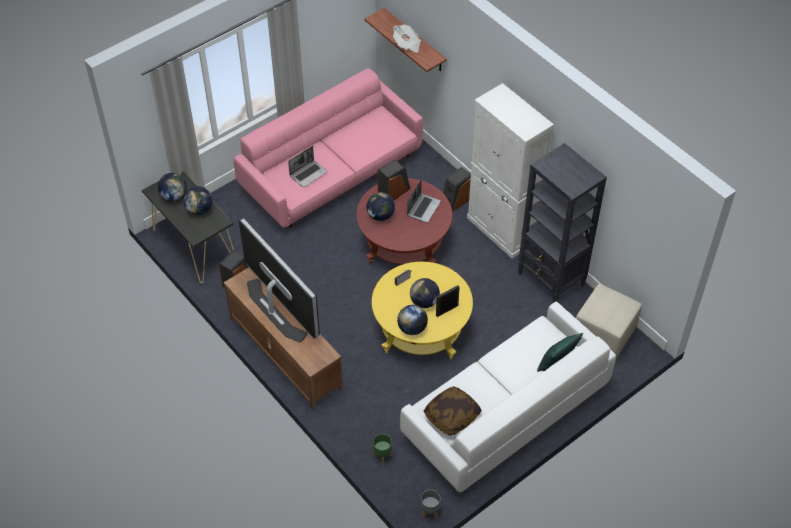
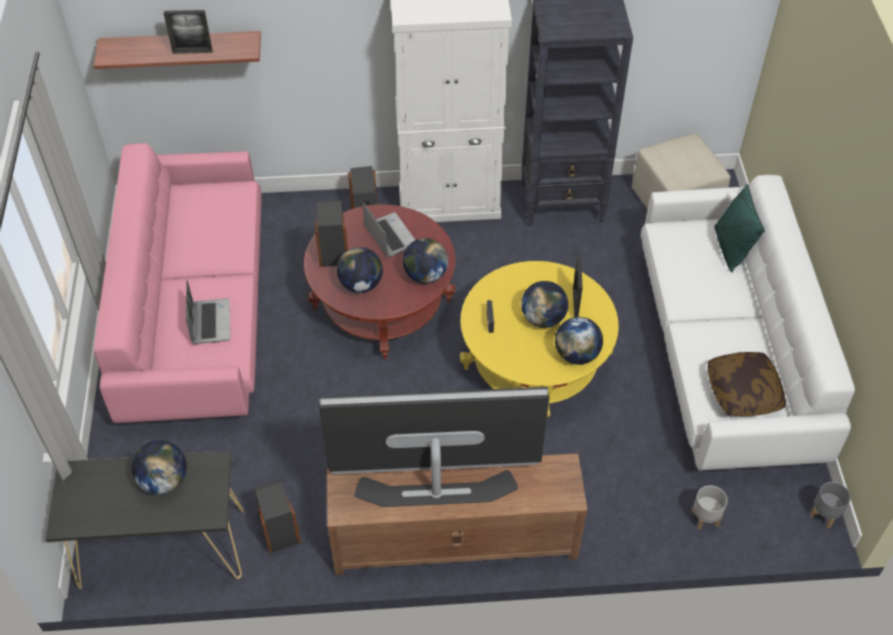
camera: 55 degrees left, 0 degrees up
(174, 196) = (103, 501): globe -> globe (425, 275)
(382, 455) = (705, 519): green planter -> grey planter
(407, 44) = (192, 51): newspaper -> picture frame

